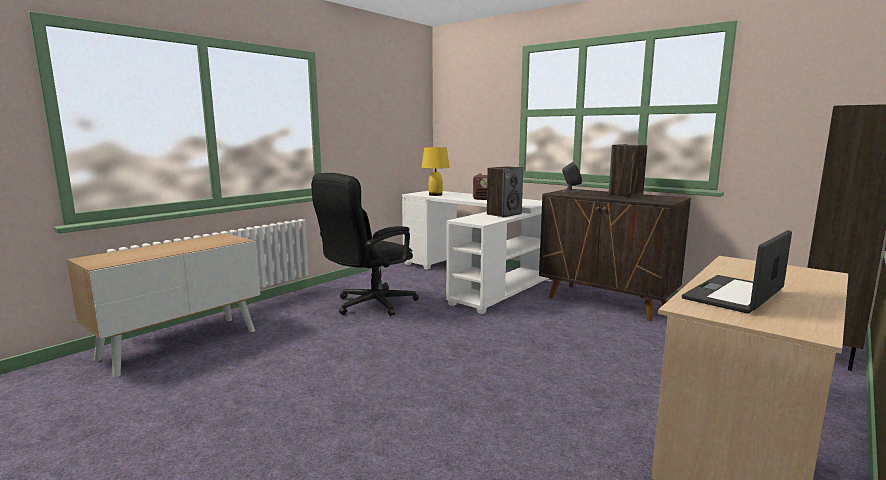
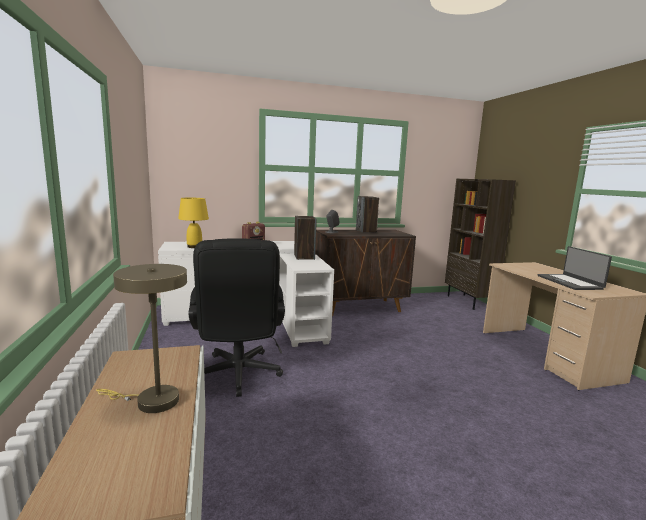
camera: 55 degrees left, 0 degrees up
(175, 248) = (151, 401): none -> beige table lamp

